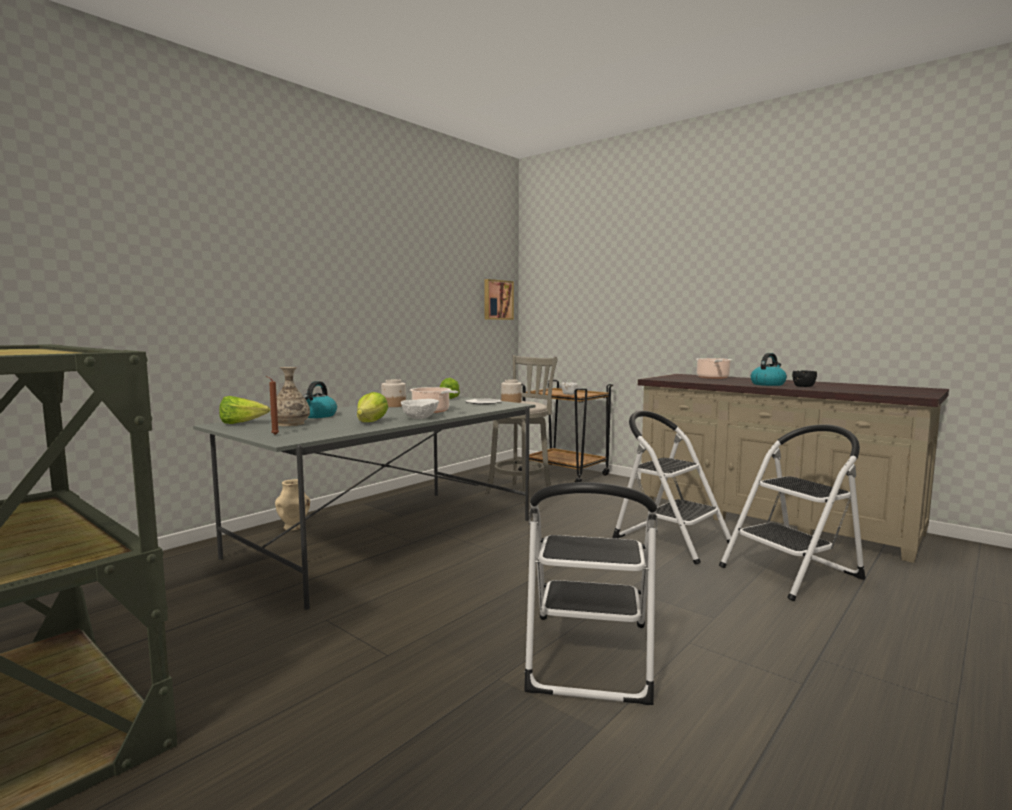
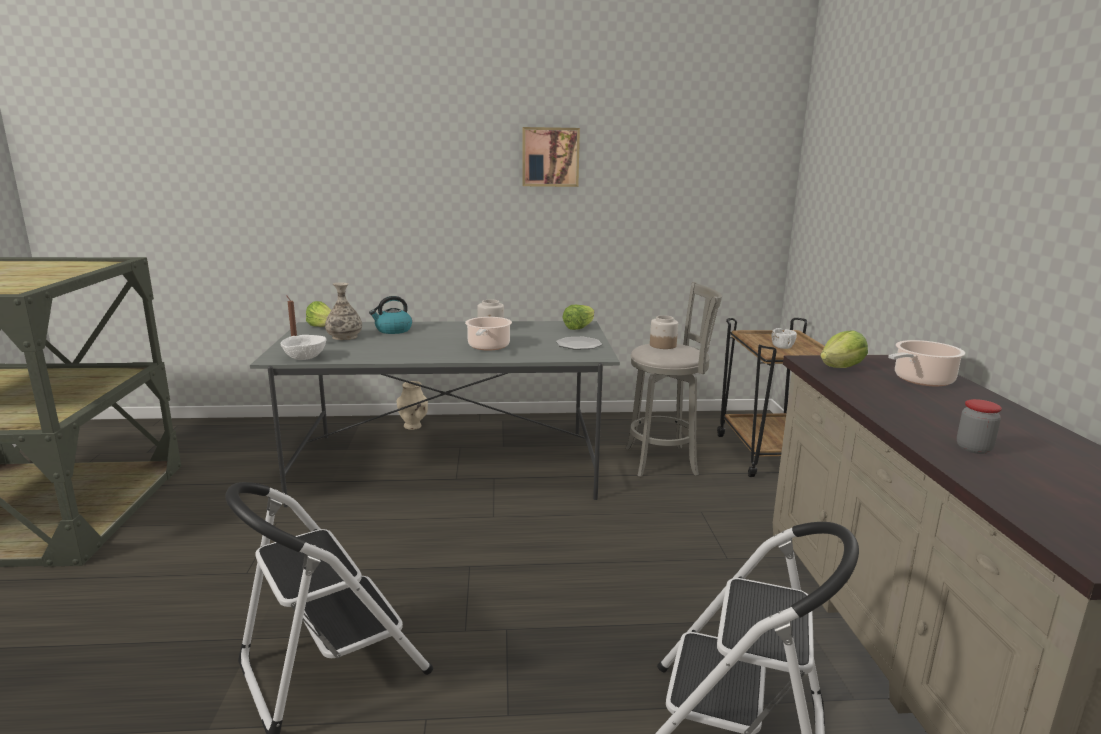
camera: 45 degrees right, 10 degrees up
(372, 422) = (395, 350): lettuce -> lettuce (842, 368)
(420, 418) = (443, 355): white bowl -> white bowl (306, 358)
(497, 300) = (749, 194): picture -> picture (550, 157)
(668, 540) = (686, 600): step ladder -> none
(768, 384) = (933, 423): kettle -> none
(803, 386) = (973, 448): black bowl -> jar

